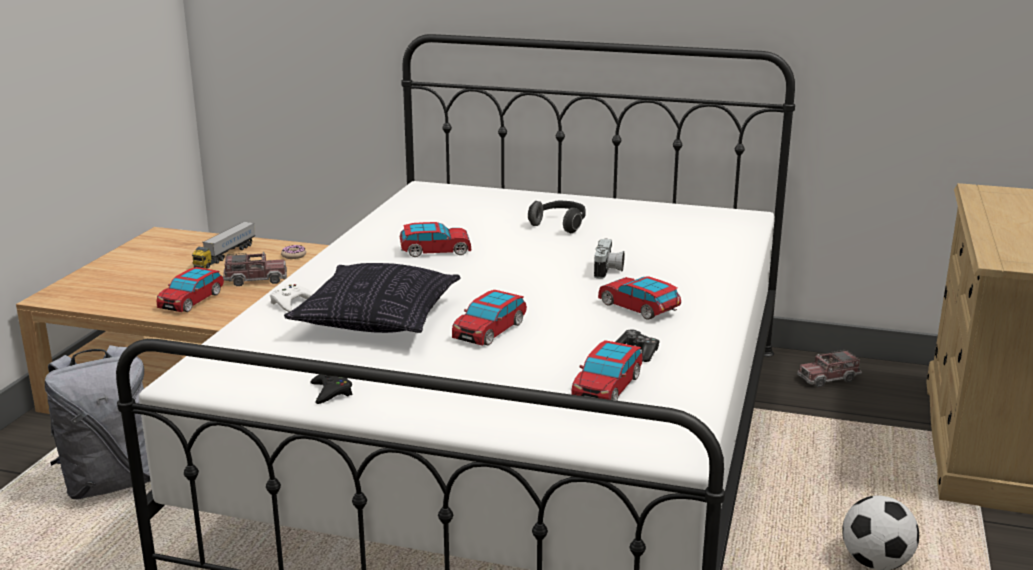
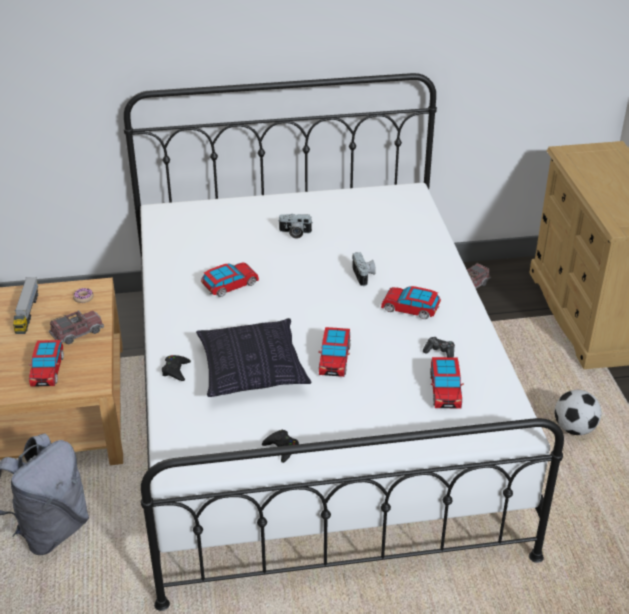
camera: 25 degrees left, 15 degrees up
(291, 302) = (176, 370): white game controller -> black game controller
(560, 225) = (294, 233): headphones -> camera

